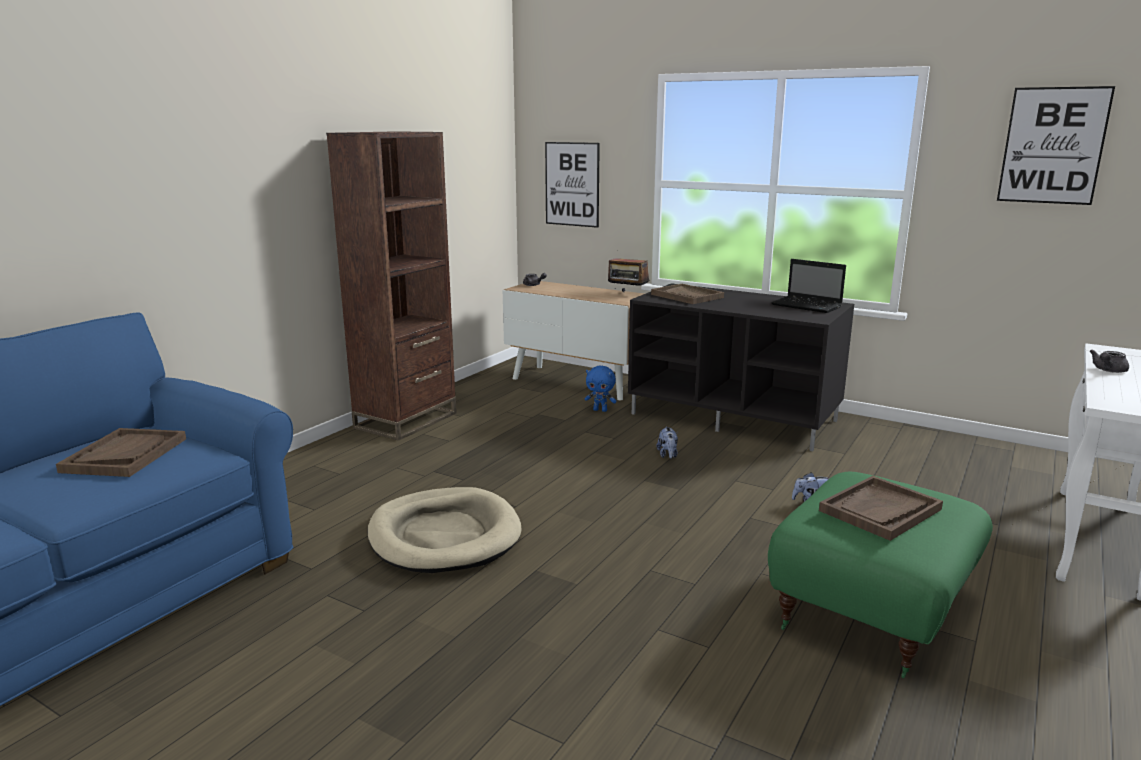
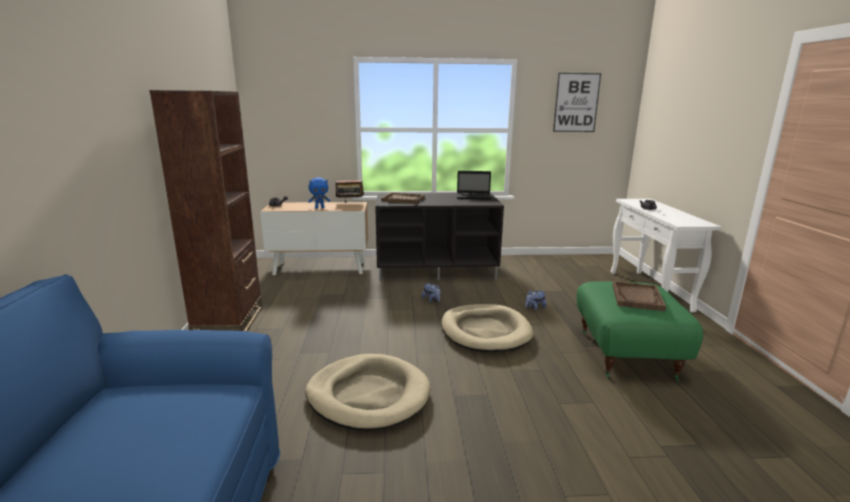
camera: 35 degrees left, 0 degrees up
(125, 455) = (144, 422): brown tray -> none
(572, 184) = (291, 132): picture -> none
(600, 410) = (358, 282): blue plush toy -> blue plush toy (320, 208)
(685, 514) = (485, 331): none -> beige dog bed

